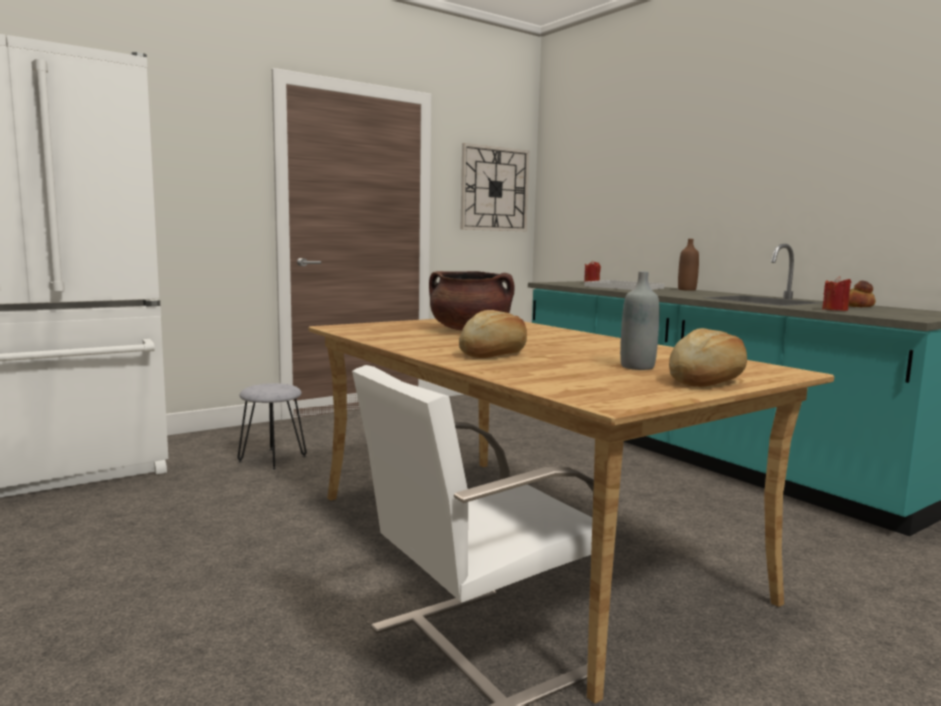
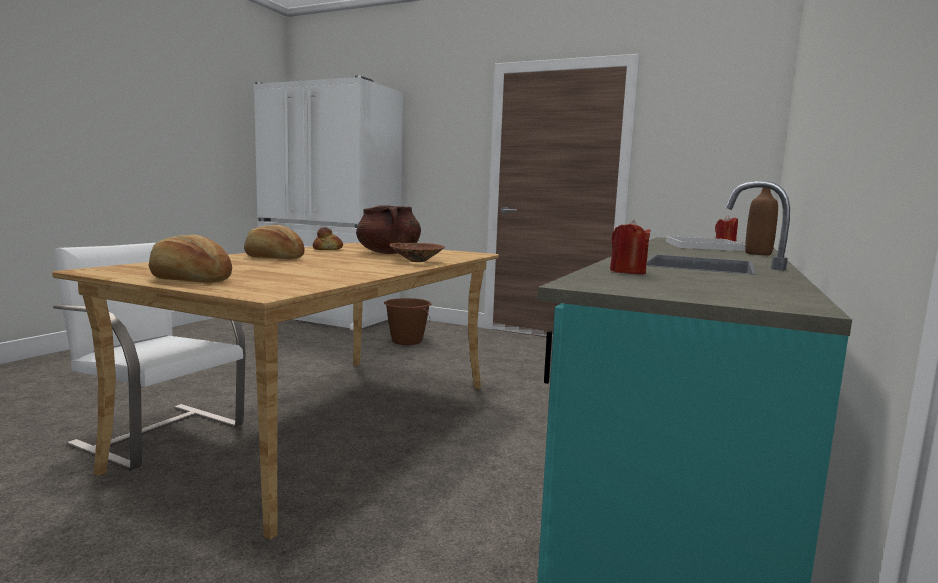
camera: 60 degrees right, 0 degrees up
(272, 459) = (406, 341): grey stool -> brown bucket
(494, 189) = (716, 140): wall clock -> none
(555, 332) = (416, 261): none -> brown bowl
(637, 367) = (247, 272): grey bottle -> none
(857, 306) = (749, 280): bread -> bread (328, 249)

